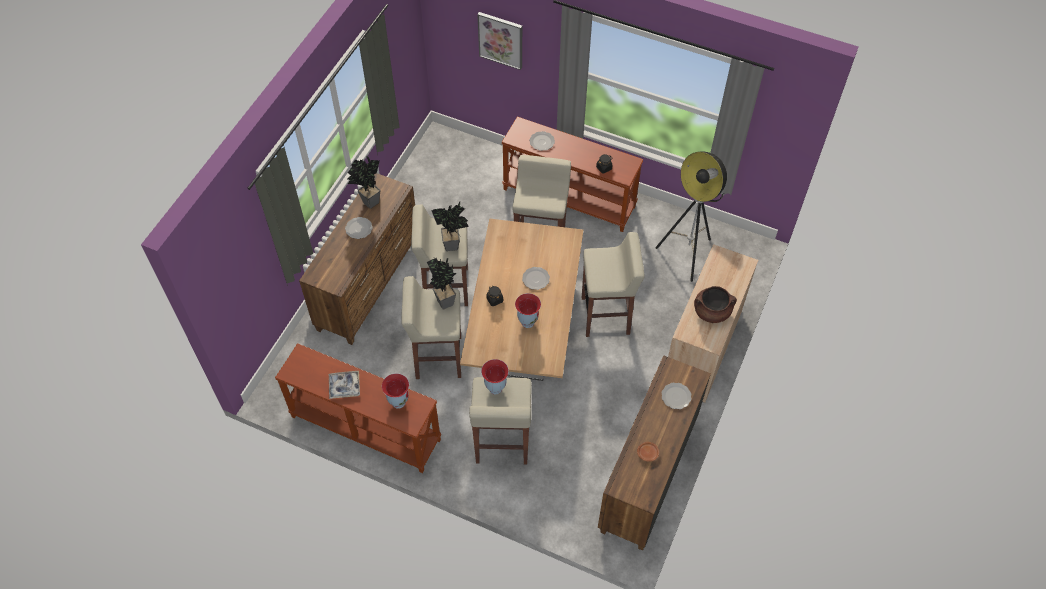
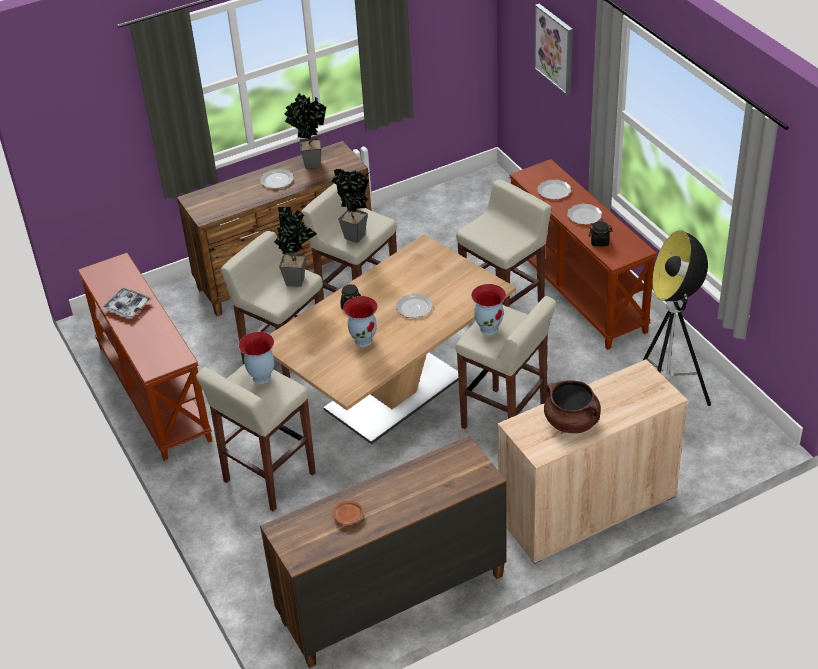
camera: 40 degrees right, 15 degrees down
(398, 401) = (161, 344): vase -> vase (489, 329)
(675, 396) = (439, 480): plate -> plate (584, 215)

